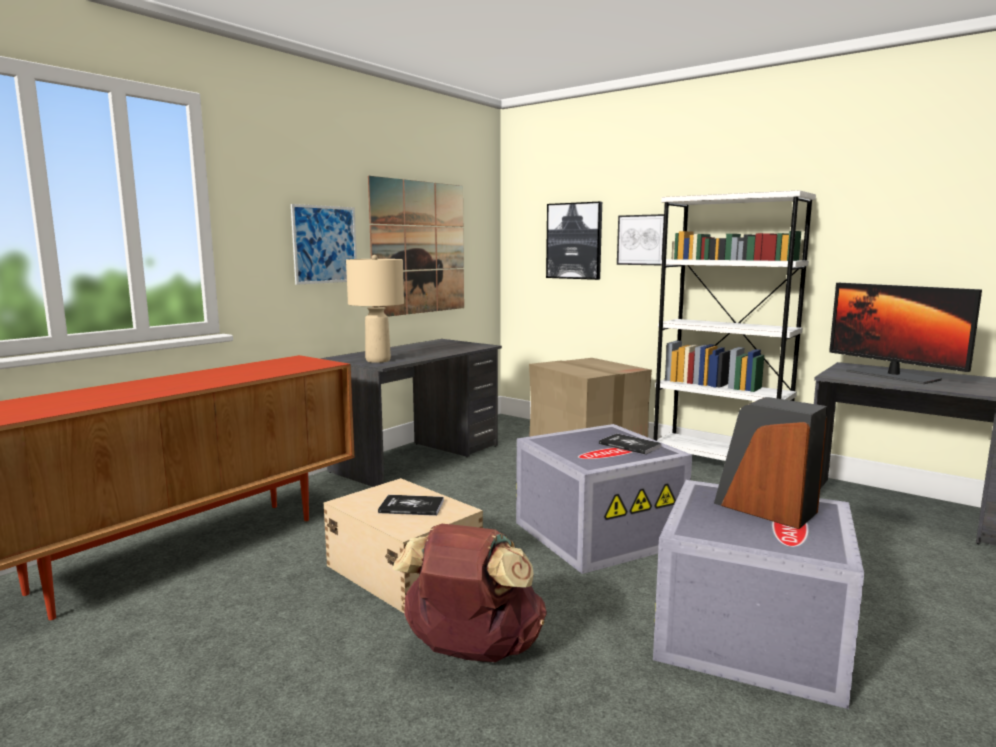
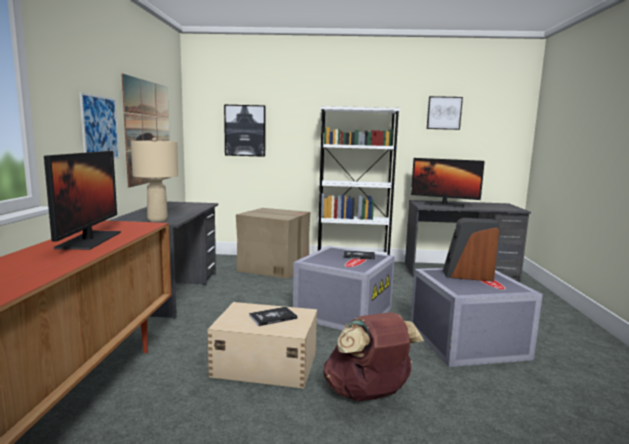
camera: 35 degrees left, 0 degrees up
(229, 374) = (90, 240): none -> monitor
(642, 240) = (294, 131): picture -> picture (444, 113)

